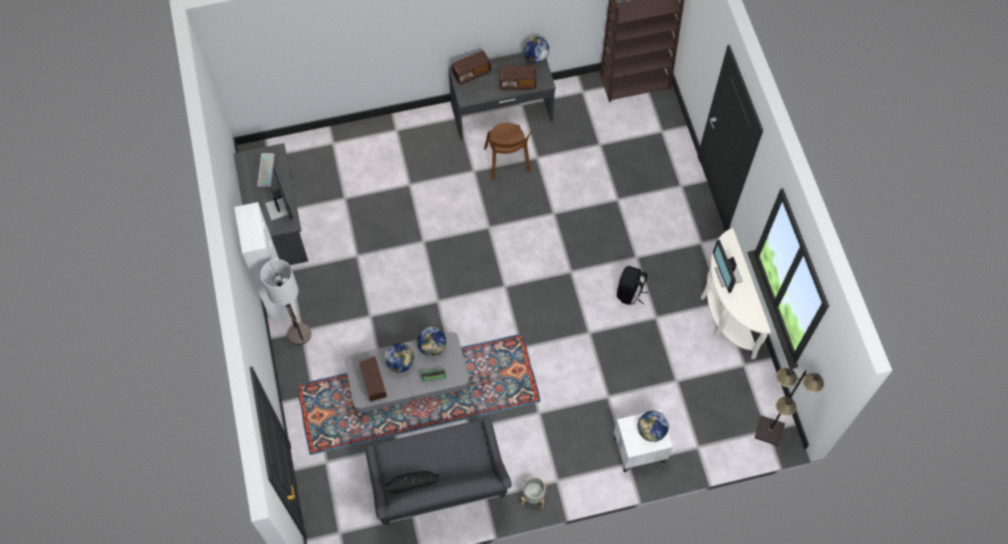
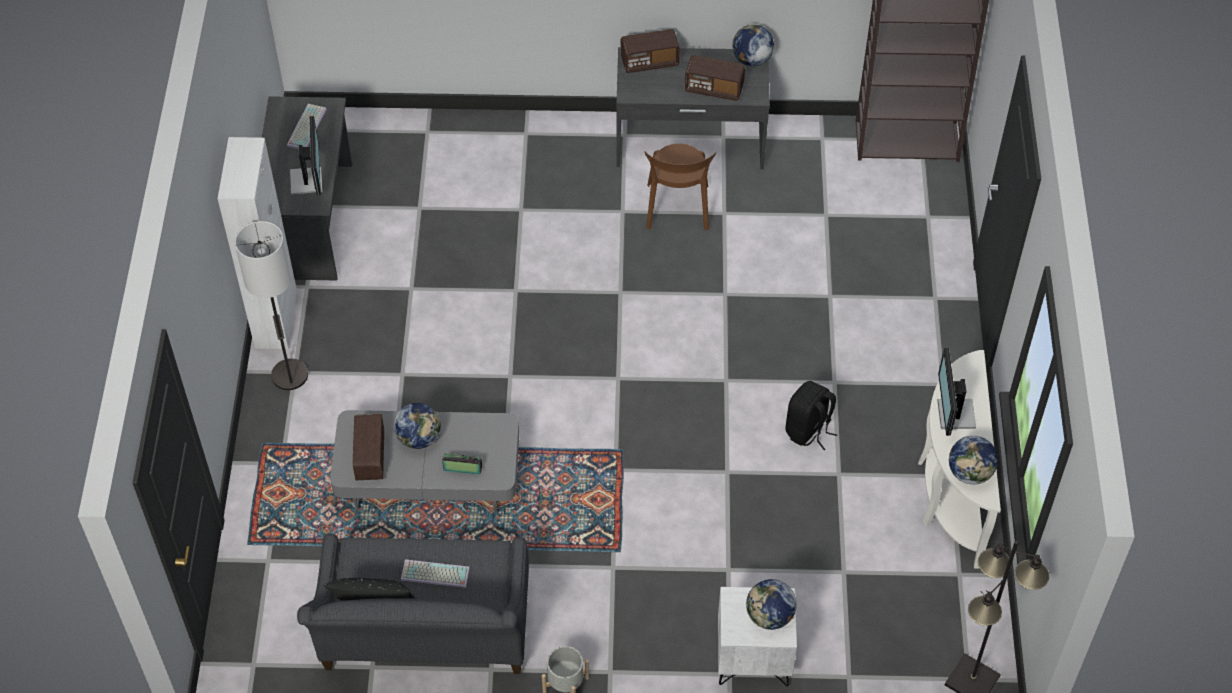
camera: 15 degrees right, 10 degrees down
(432, 347) = (475, 427): globe -> globe (970, 473)
(441, 455) = (434, 575): none -> keyboard

